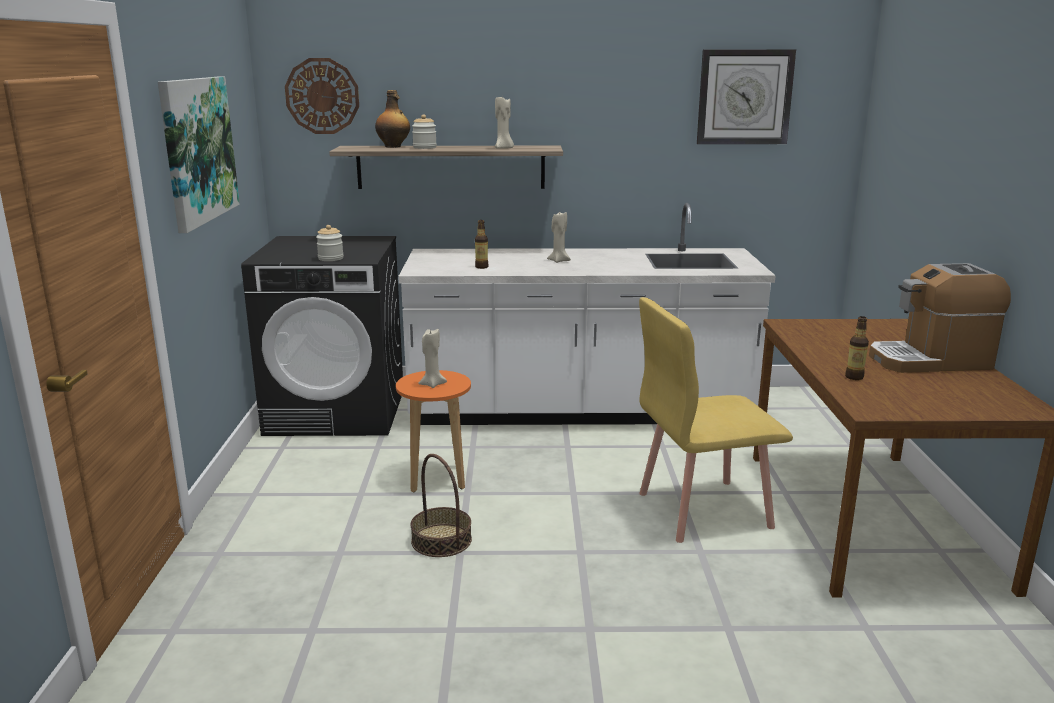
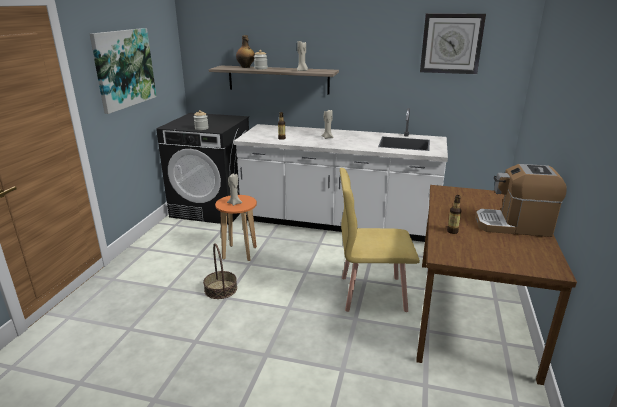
camera: 15 degrees right, 5 degrees up
(322, 96) = (211, 37): wall clock -> none

